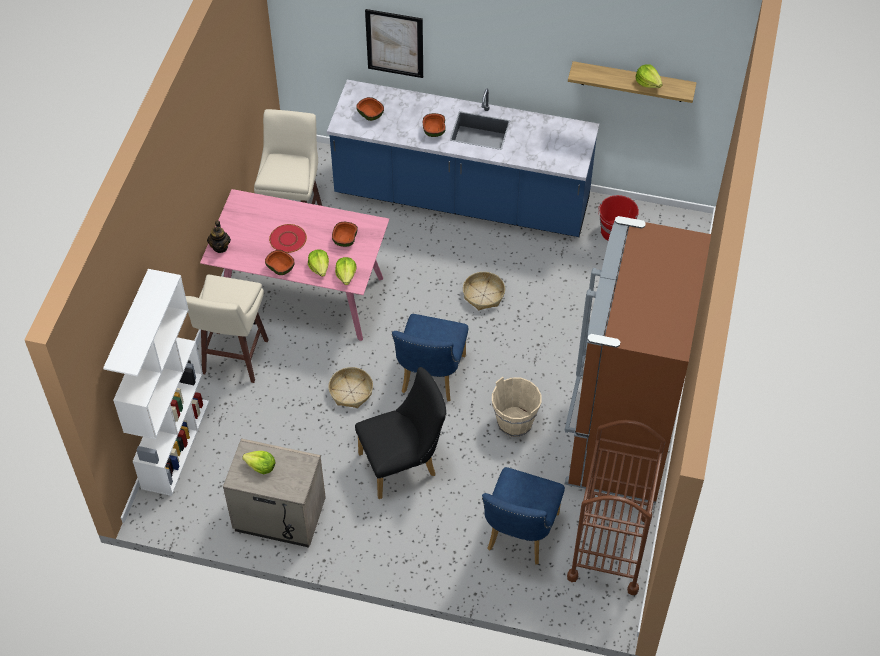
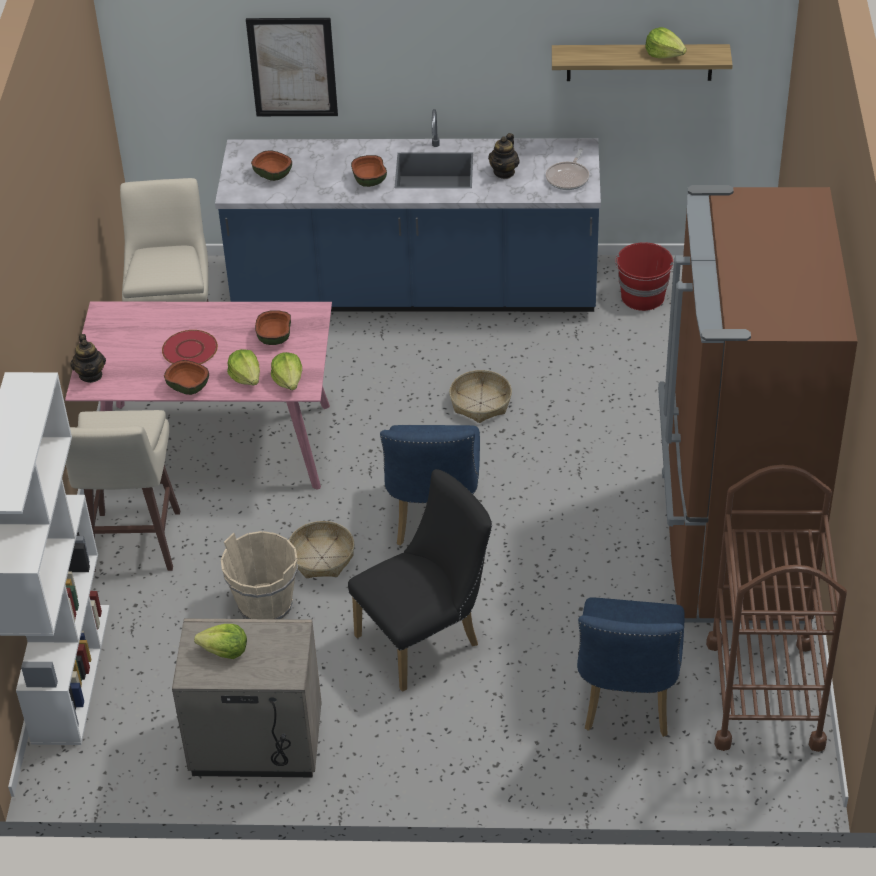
camera: 10 degrees left, 10 degrees down
(514, 422) = (574, 555): beige bucket -> beige bucket (265, 605)
(527, 140) = (504, 172): none -> teapot
(569, 153) = (568, 177): none -> frying pan

